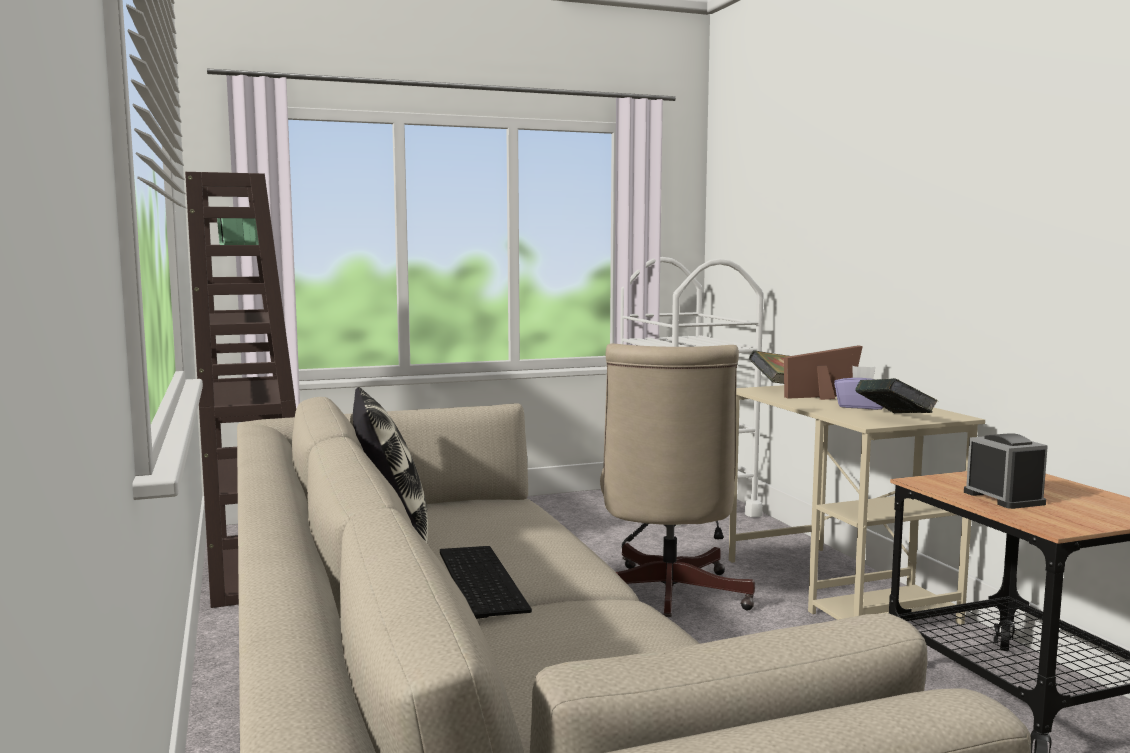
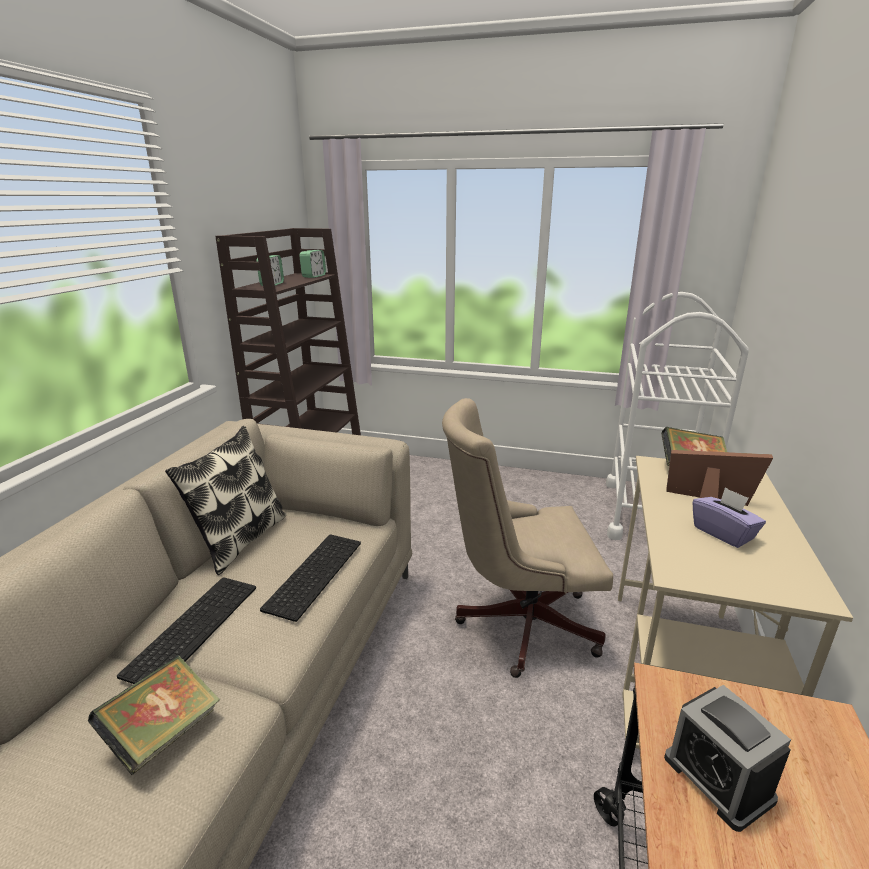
camera: 35 degrees right, 15 degrees up
(529, 529) = (313, 573): none -> keyboard
(666, 599) = (518, 622): beige office chair -> beige office chair turned 45 degrees clockwise
(894, 419) = (720, 575): book -> book (164, 733)
(1003, 498) = (717, 778): alarm clock -> alarm clock turned 135 degrees clockwise

